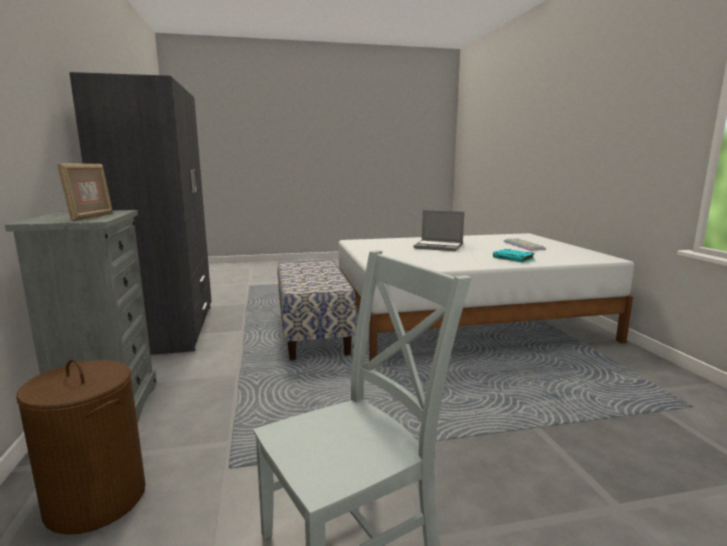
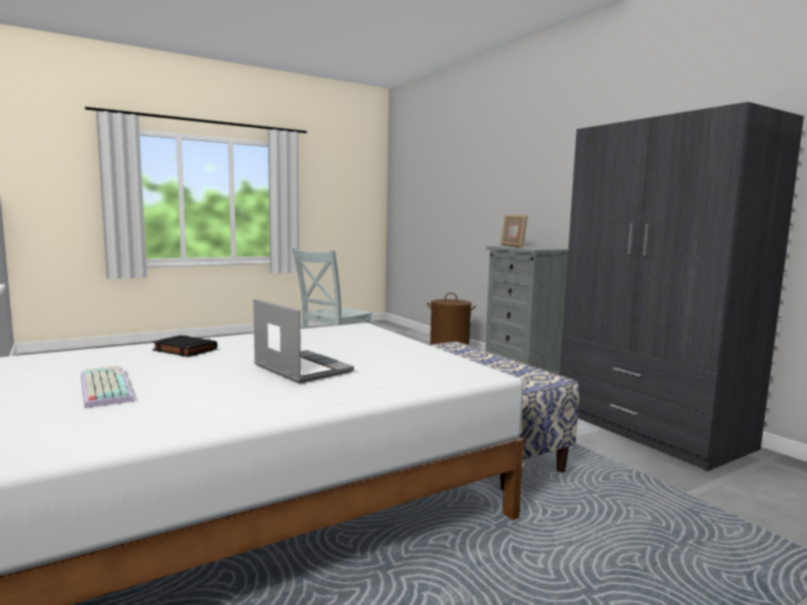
camera: 160 degrees right, 5 degrees down
(439, 247) = (300, 368): laptop -> laptop turned 45 degrees clockwise
(514, 258) = (184, 350): turquoise book -> black book

